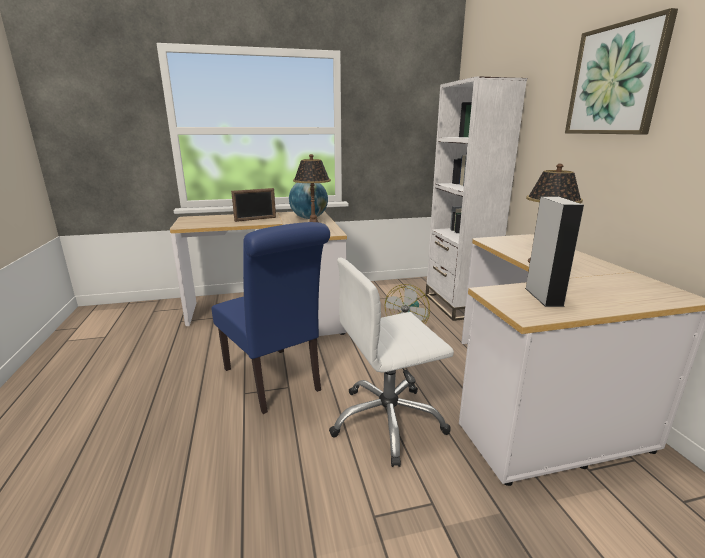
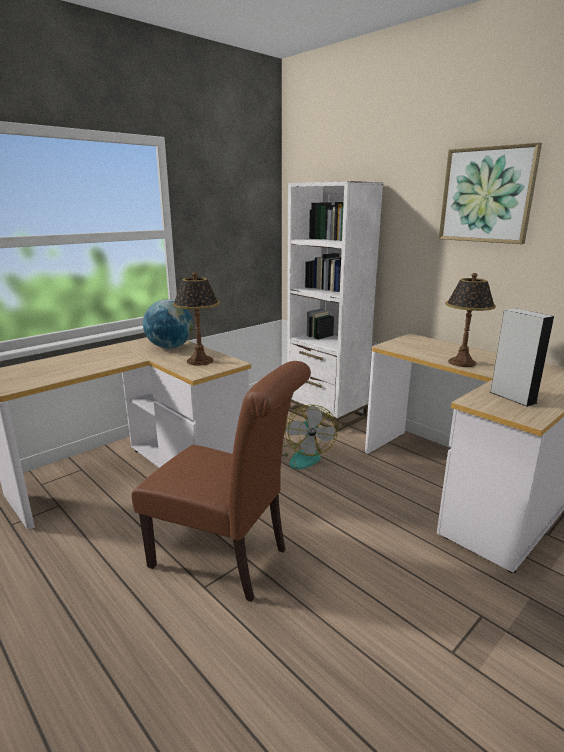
camera: 30 degrees left, 0 degrees up
(255, 219) = (103, 359): picture frame -> none
(275, 382) = (227, 559): blue chair -> brown chair
(387, 421) = (378, 556): white office chair -> none

